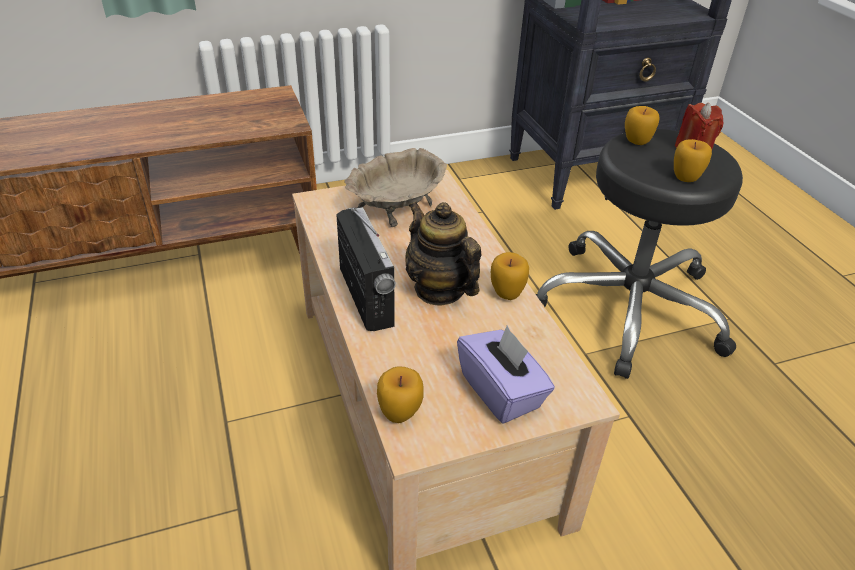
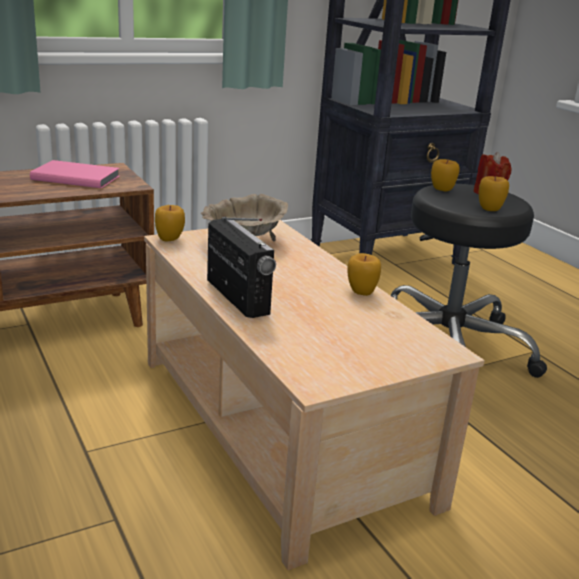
camera: 10 degrees left, 15 degrees down
(234, 110) = (76, 177): none -> pink book
(400, 414) = (295, 367): apple -> apple (169, 239)
(439, 289) = (301, 291): teapot -> none
(501, 391) = (379, 350): purple tissue box -> none

